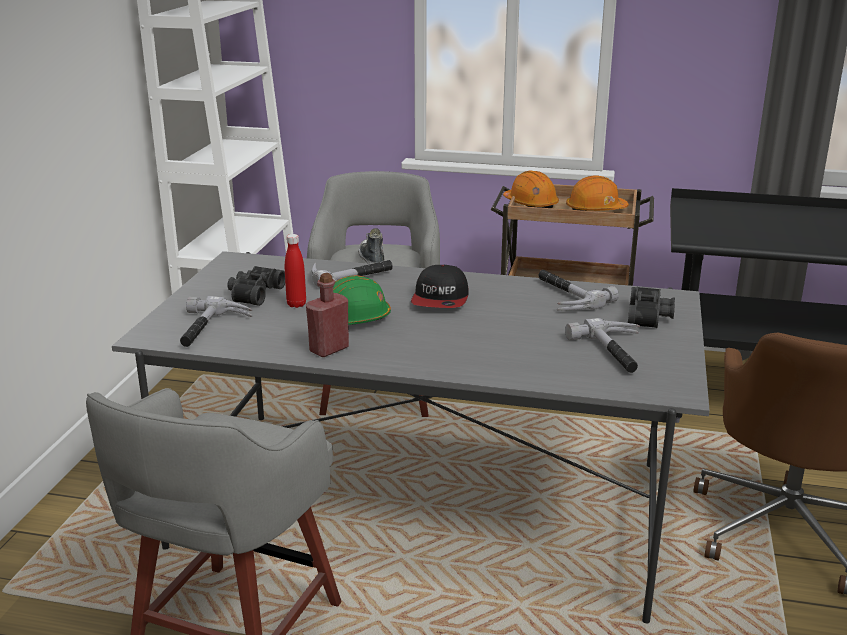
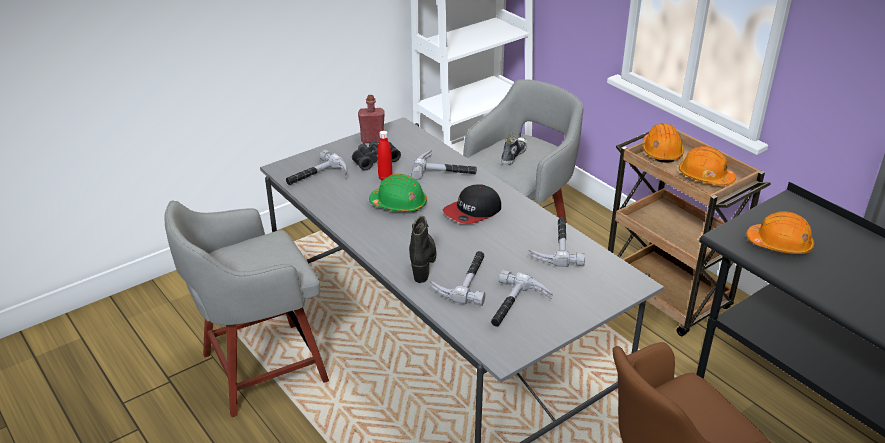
camera: 40 degrees right, 10 degrees up
(329, 349) = (356, 221): red bottle -> red bottle (372, 140)
(467, 355) = (423, 262): none -> black boot
(533, 352) = (464, 280): none -> hammer
(650, 317) = (587, 290): black binoculars -> none
(734, 230) = (779, 244): none -> orange hard hat

